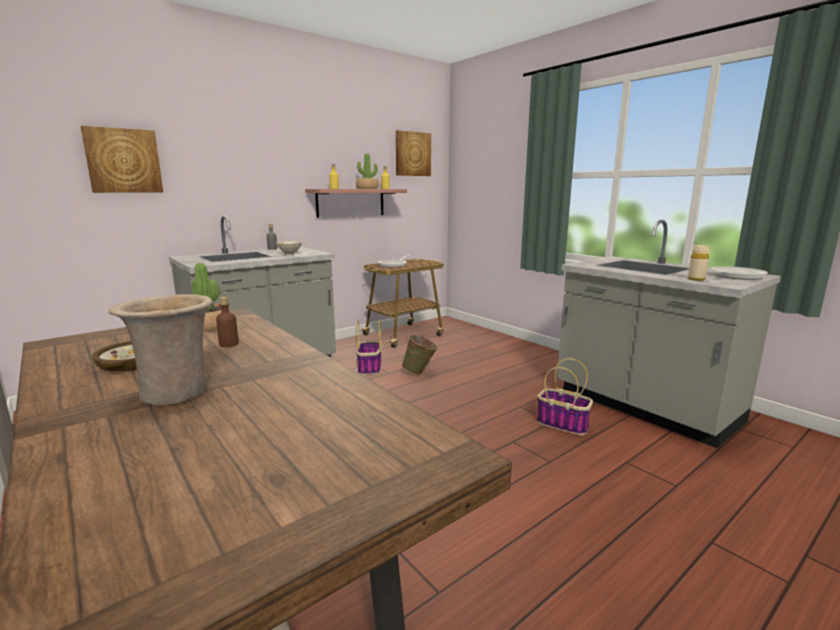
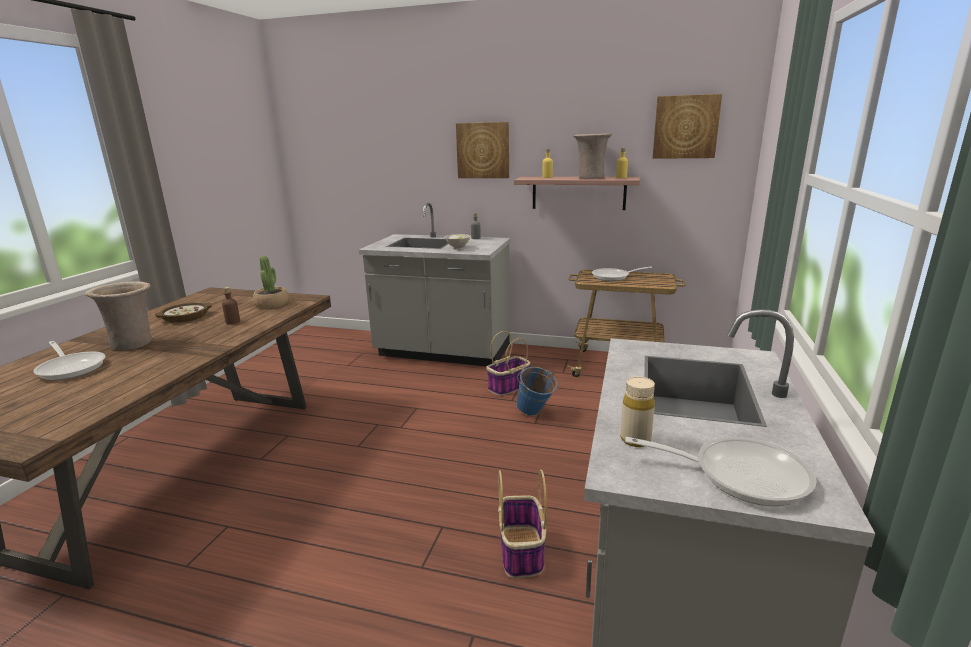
camera: 55 degrees right, 5 degrees up
(123, 161) = (367, 153): picture -> picture (483, 150)
(189, 434) = (71, 368): none -> frying pan
(367, 188) = (590, 178): potted plant -> beige vase
(420, 372) = (535, 414): green bucket -> blue bucket

